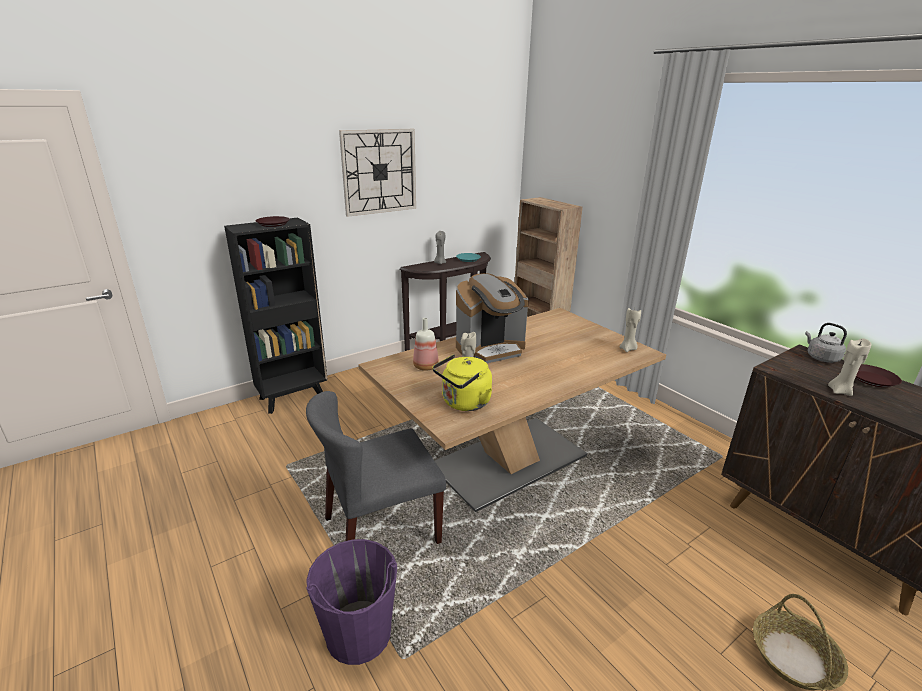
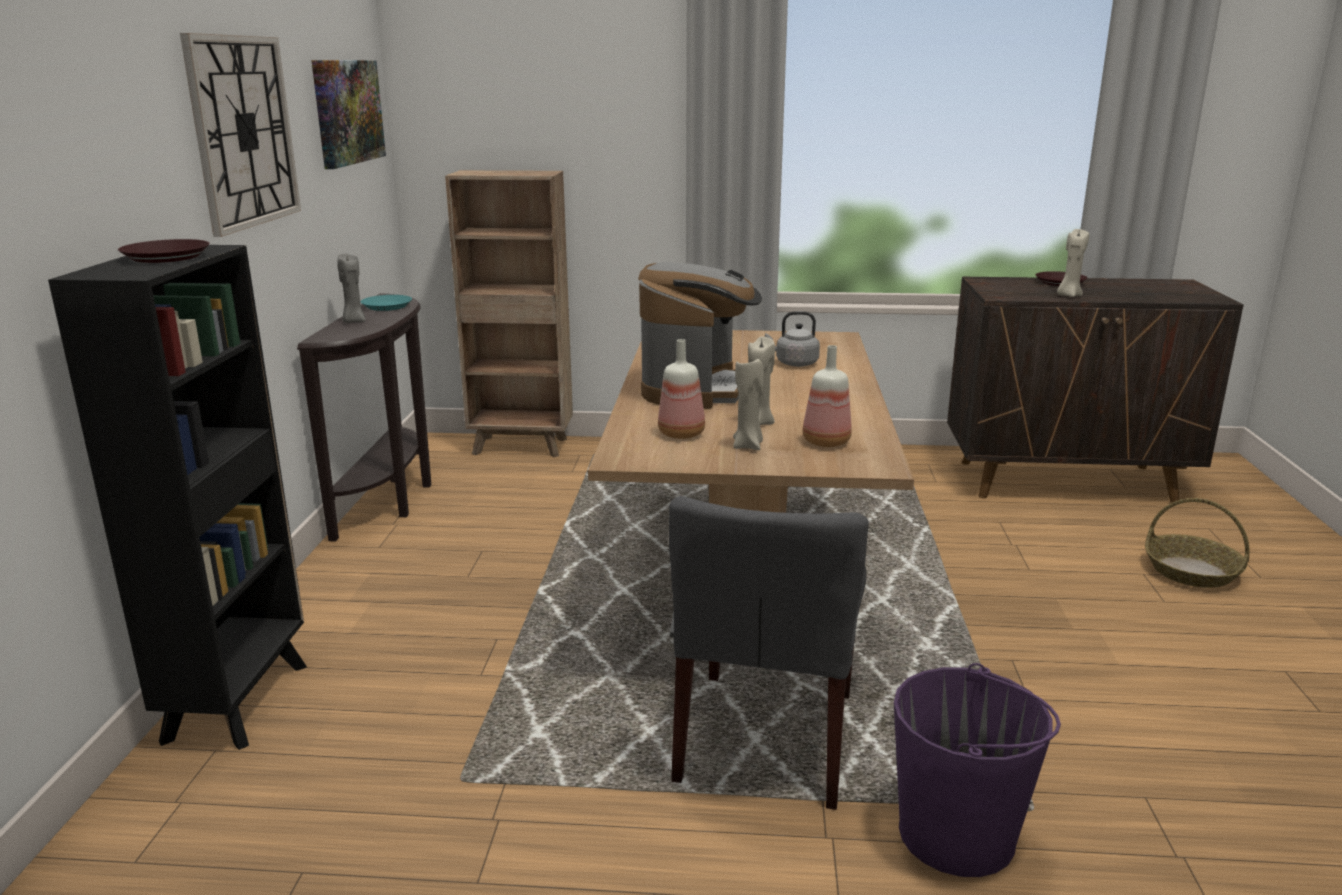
camera: 50 degrees left, 5 degrees down
(464, 403) = (825, 442): yellow kettle -> bottle
(477, 162) = (347, 112): none -> picture
(628, 349) = (819, 339): beige candle -> beige candle (748, 446)
(820, 357) = (999, 280): grey kettle -> grey kettle (794, 363)

